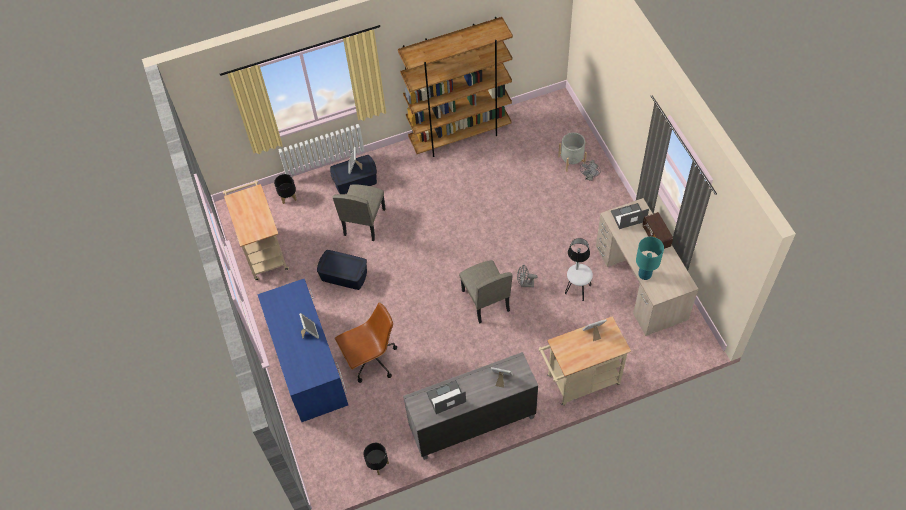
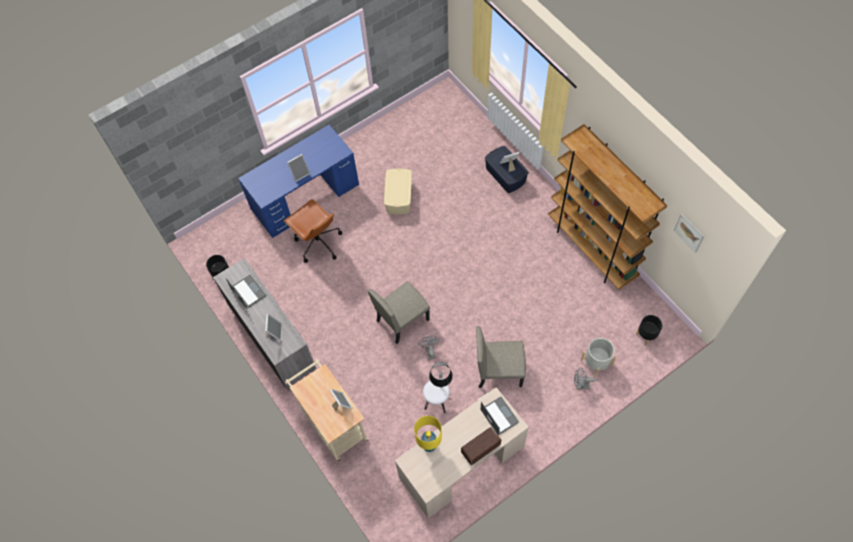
camera: 75 degrees right, 5 degrees up
(263, 250) = (409, 128): beige cart -> none
(288, 196) = (471, 128): black planter -> black planter (646, 335)
(344, 276) = (398, 197): blue storage box -> beige storage box
(364, 222) = (461, 195): beige chair -> beige chair (499, 370)
(524, 17) = (689, 232): none -> picture
(644, 275) = (429, 445): turquoise table lamp -> yellow table lamp

